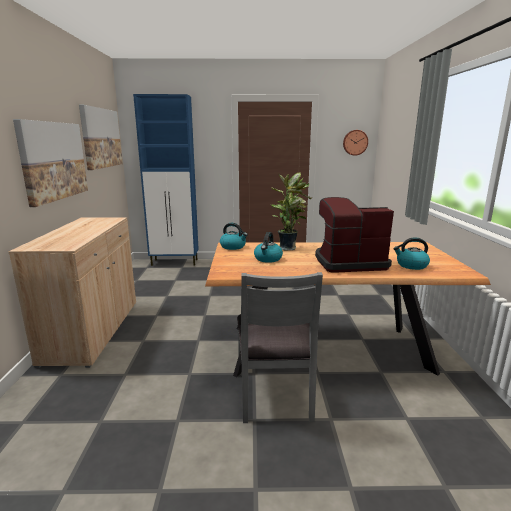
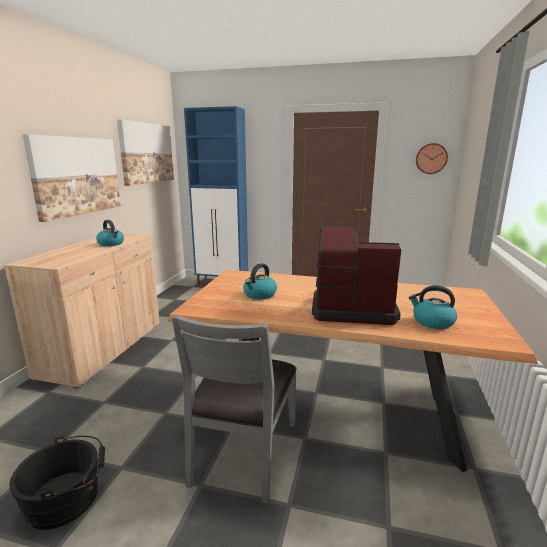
camera: 15 degrees right, 0 degrees up
(143, 452) = (67, 498): none -> black bucket
(233, 247) = (236, 276): kettle -> kettle (111, 244)
(288, 248) = (296, 282): potted plant -> none

